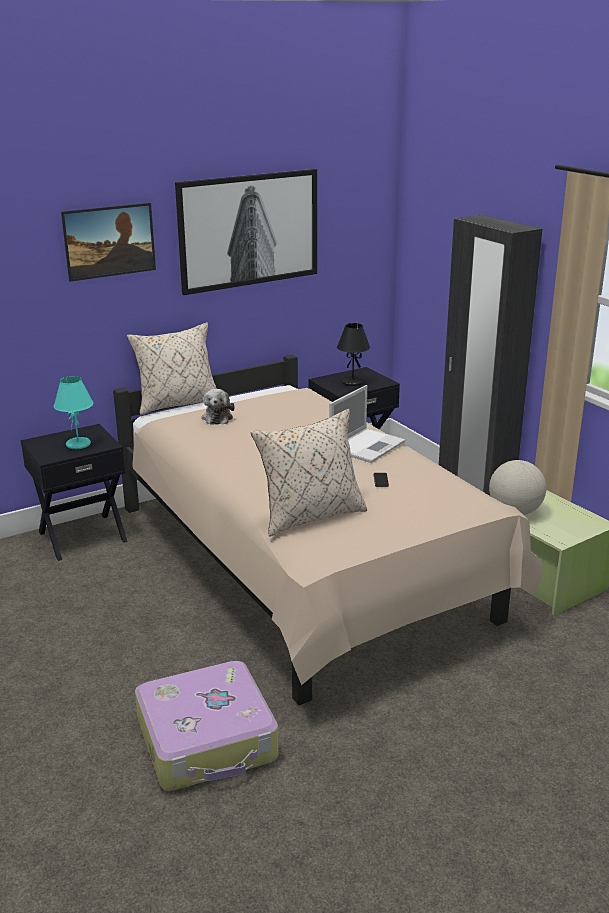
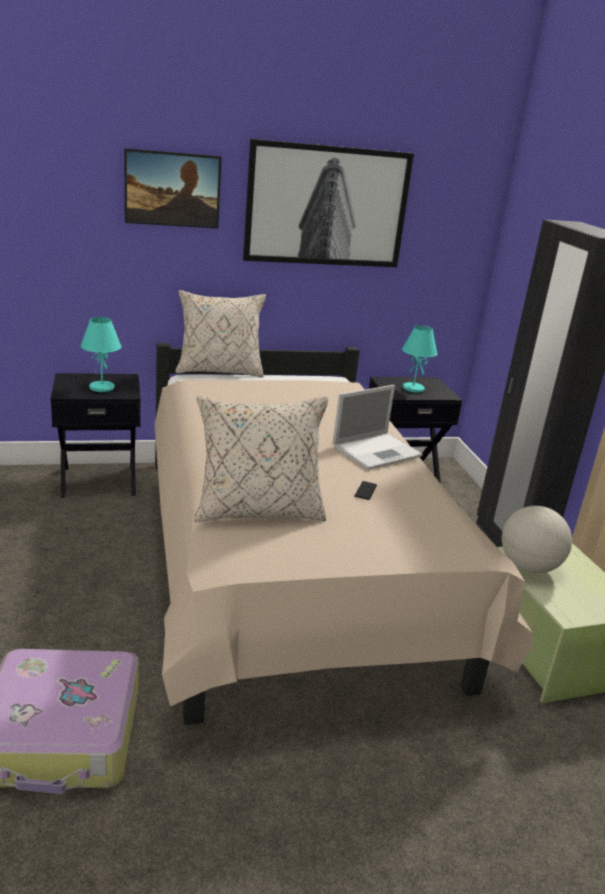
camera: 15 degrees right, 0 degrees up
(217, 417) = (245, 390): plush toy -> none
(352, 382) = (412, 389): black table lamp -> turquoise table lamp

